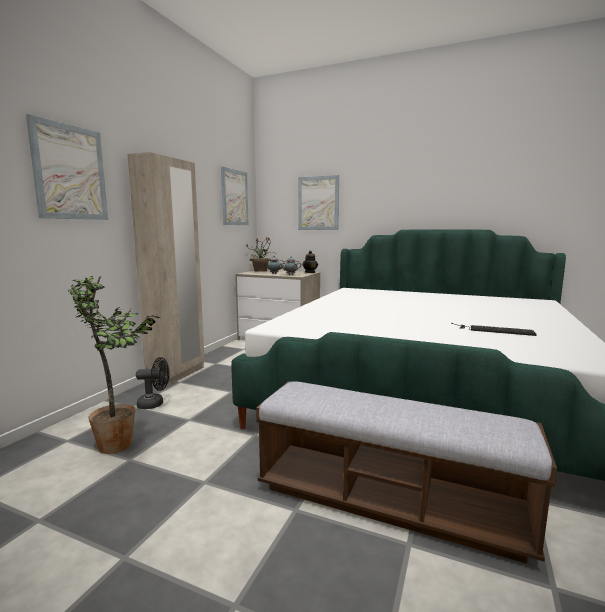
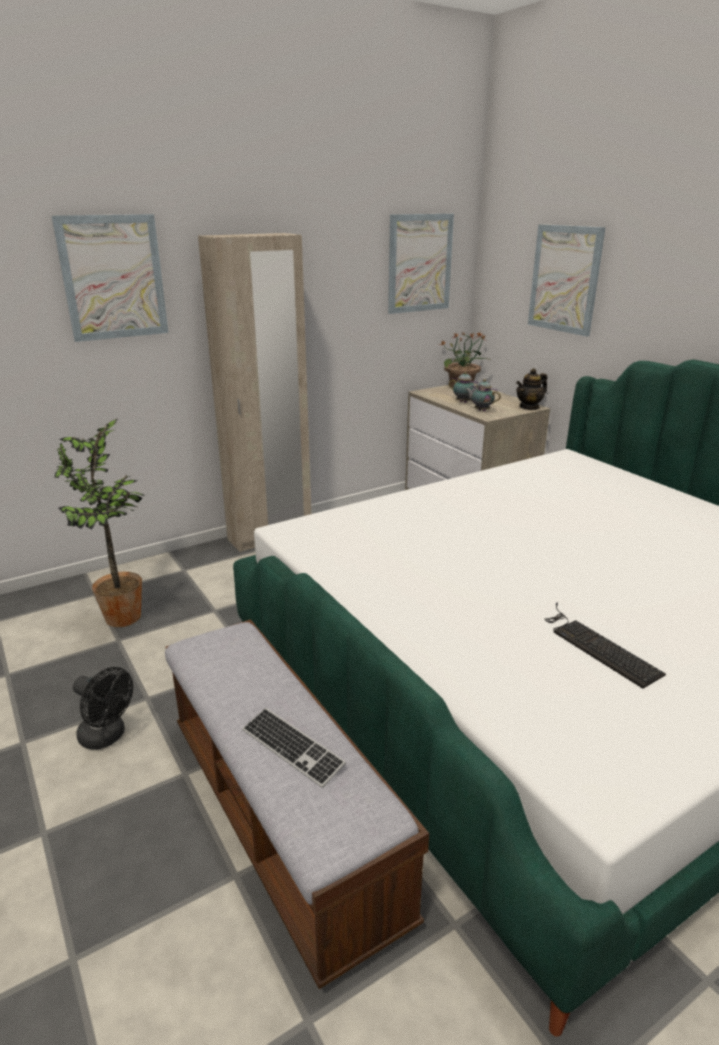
camera: 35 degrees right, 15 degrees up
(155, 404) = (206, 574): black fan -> black fan (107, 737)
(430, 415) = (292, 748): none -> keyboard

